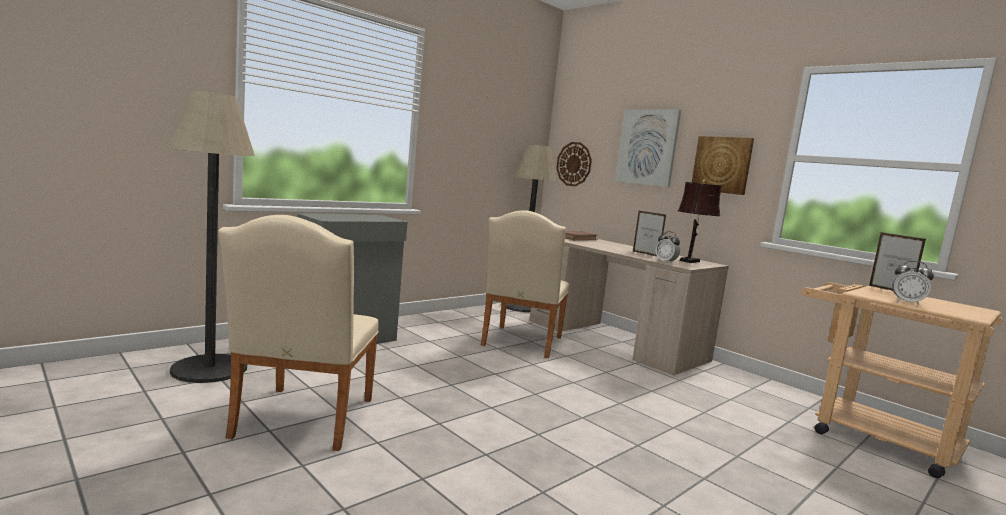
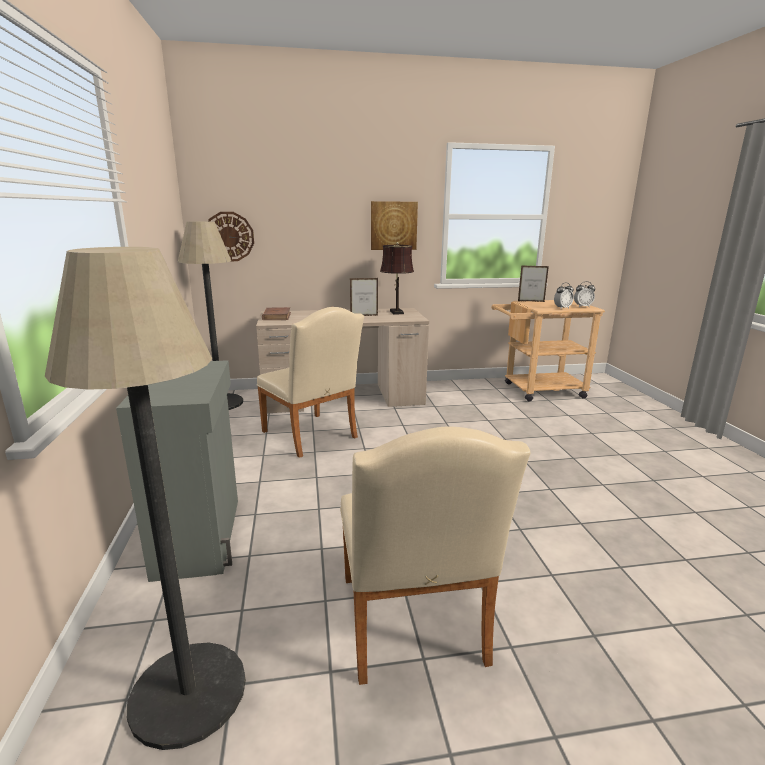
camera: 55 degrees left, 10 degrees up
(300, 421) = (413, 627): beige chair -> beige chair turned 45 degrees clockwise
(647, 147) = (318, 213): picture -> none
(665, 262) = (400, 319): alarm clock -> alarm clock (582, 306)

